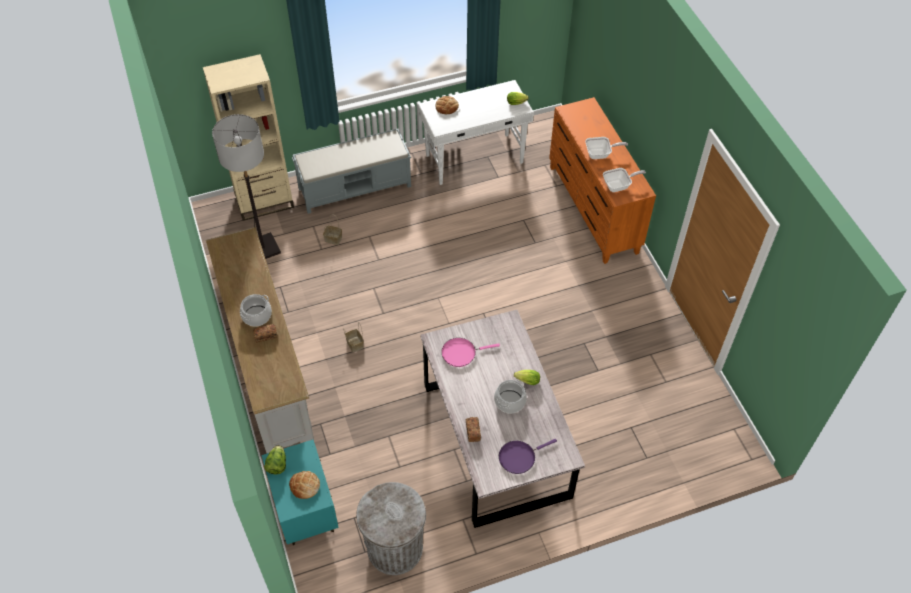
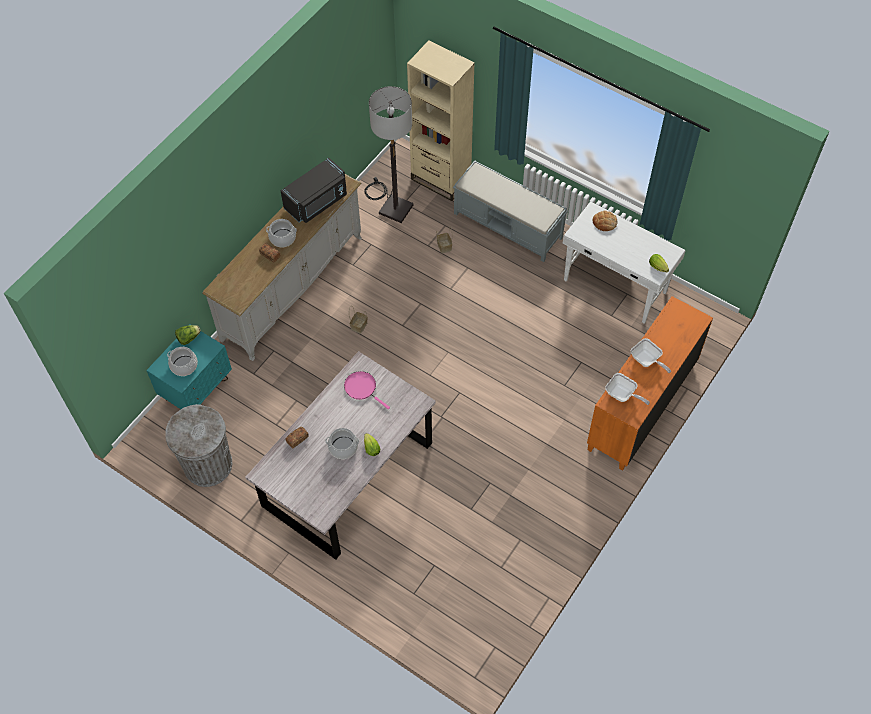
camera: 55 degrees right, 5 degrees up
(244, 268) = (317, 202): none -> black microwave
(305, 486) = (184, 366): bread -> cooking pot
(519, 457) = (298, 483): purple frying pan -> none

